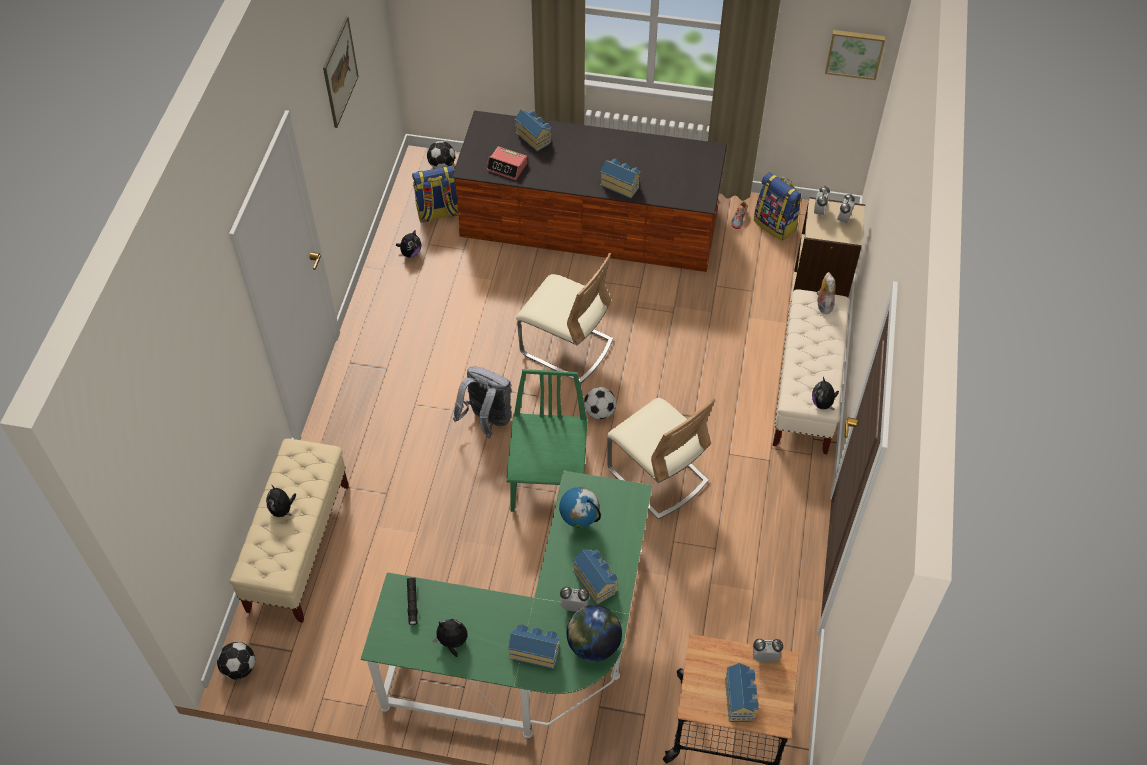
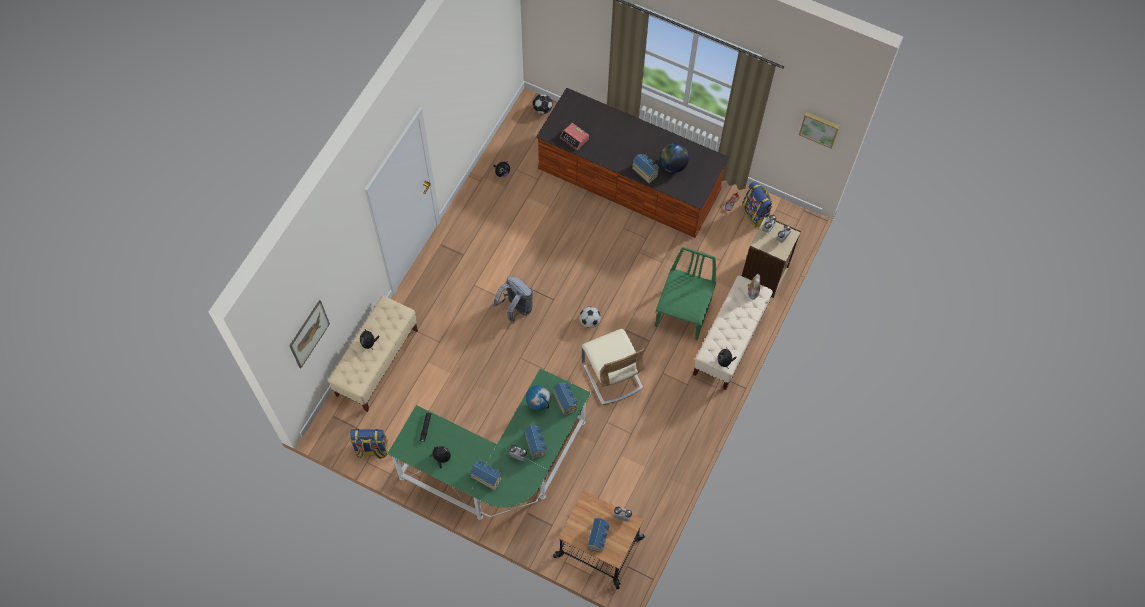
camera: 15 degrees right, 10 degrees up
(239, 668) = (323, 430): football -> none
(340, 72) = (469, 68): picture -> picture (309, 334)
(438, 213) = (529, 147): backpack -> backpack (371, 449)
(534, 137) = (599, 119): toy house -> toy house (566, 401)
(550, 482) = (543, 361): green chair -> green chair (683, 313)
(566, 347) = (583, 269): beige chair -> none
(593, 644) = (522, 482): globe -> globe (672, 165)

